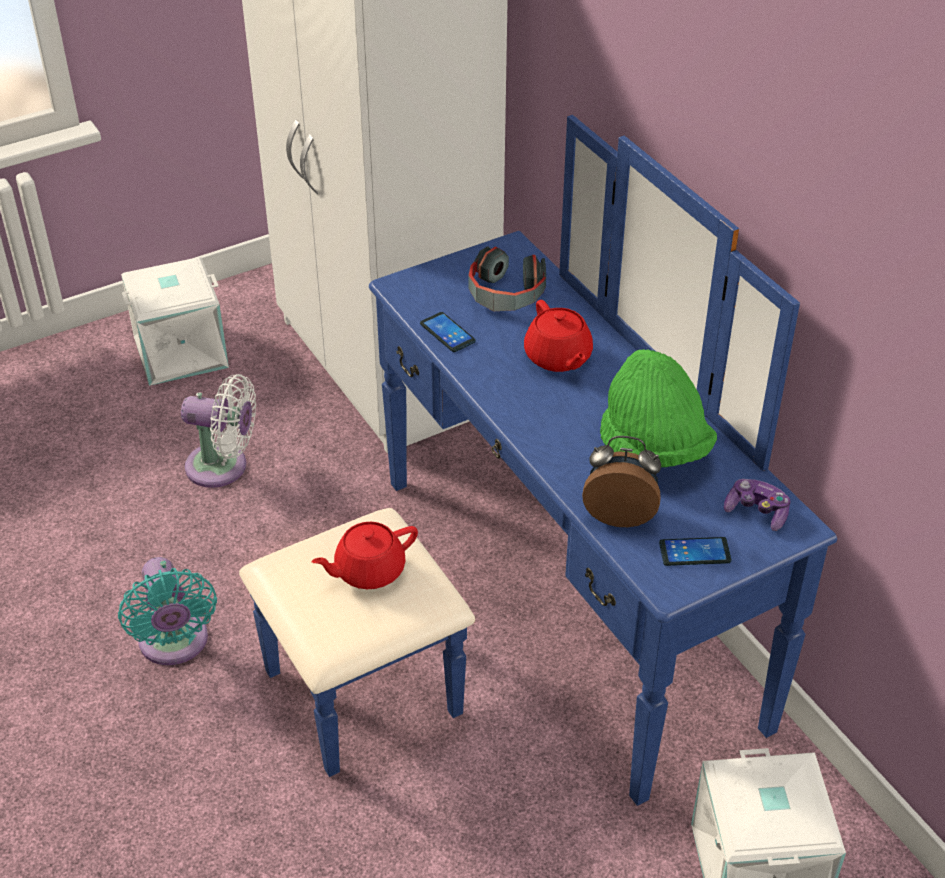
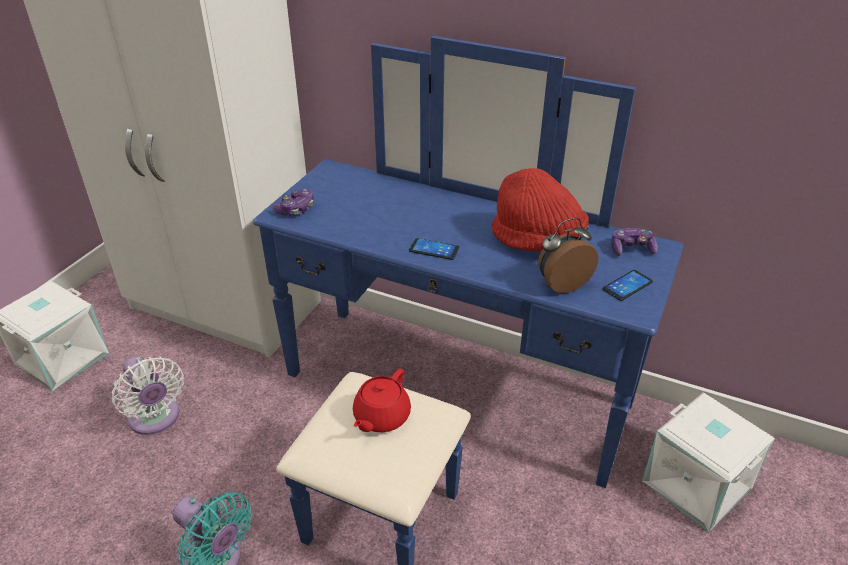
camera: 35 degrees left, 5 degrees down
(223, 467) = (156, 419): white fan -> white fan turned 75 degrees clockwise
(423, 288) = (296, 209): none -> game controller
(447, 333) = (340, 228): phone -> phone (434, 249)
(505, 294) = (354, 194): headphones -> none
(558, 358) = (426, 215): red teapot -> none
(653, 448) = (537, 241): green hat -> red hat

